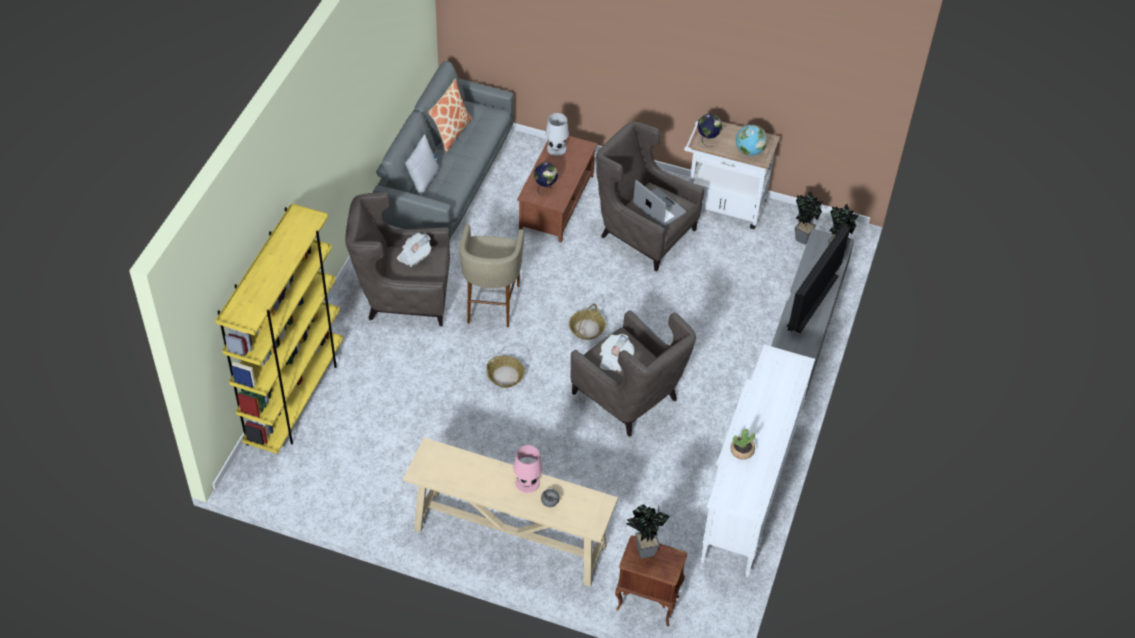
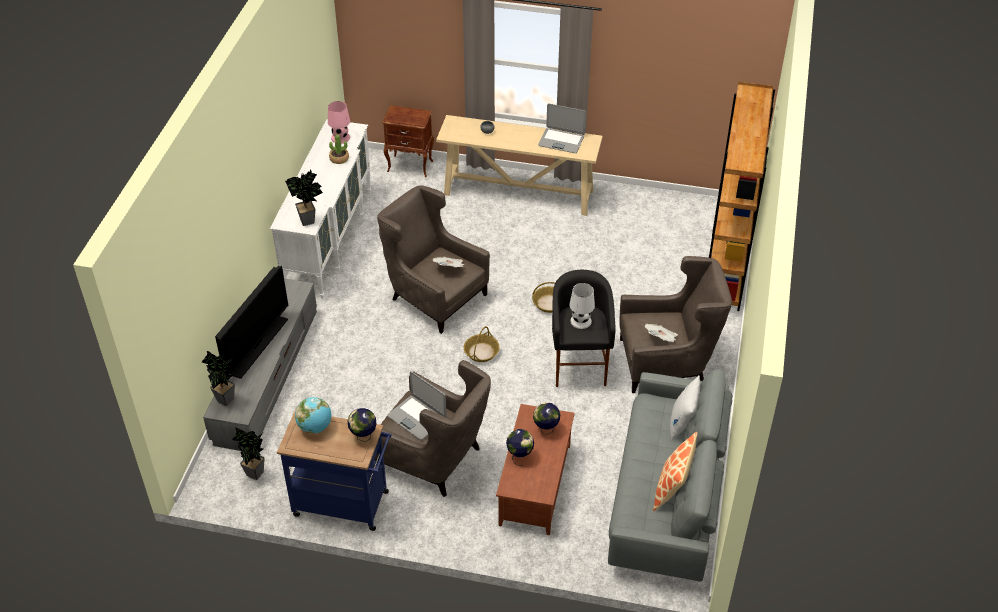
camera: 175 degrees right, 5 degrees down
(295, 398) = (726, 267): yellow bookcase -> brown bookcase
(457, 474) = (561, 141): none -> laptop
(491, 304) = (579, 365): beige stool -> black stool
(527, 483) = (506, 141): pink table lamp -> pink table lamp (340, 137)
(556, 149) = (543, 480): white table lamp -> white table lamp (581, 321)
(572, 168) = (520, 456): none -> globe
(642, 550) = (415, 119): potted plant -> potted plant (310, 221)
(722, 205) = (344, 504): white cart -> blue cart

